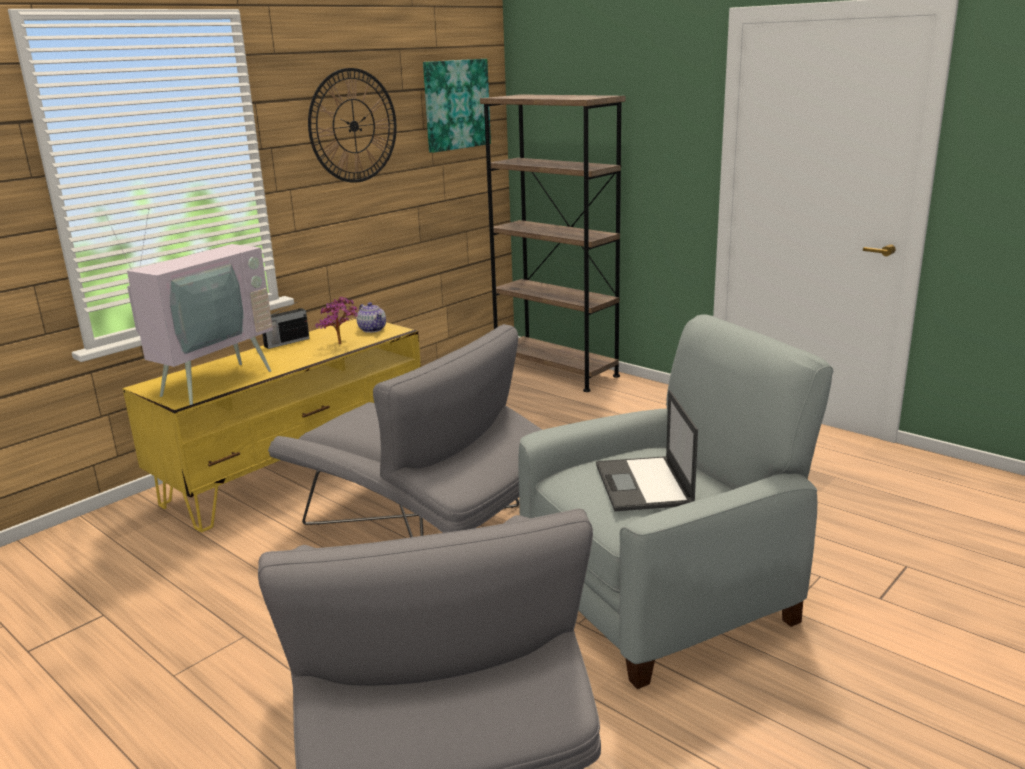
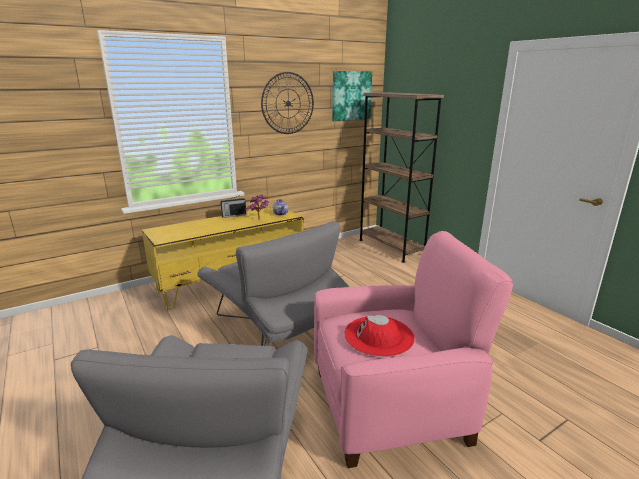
camera: 15 degrees right, 0 degrees up
(211, 381) = (183, 231): television -> none
(644, 485) = (379, 336): laptop -> red hat
(663, 597) = (391, 404): grey armchair -> pink armchair

